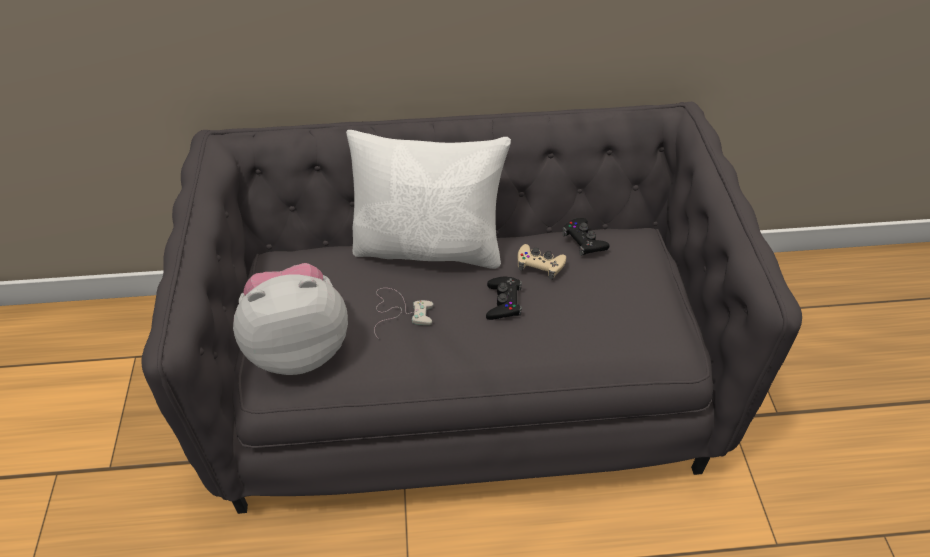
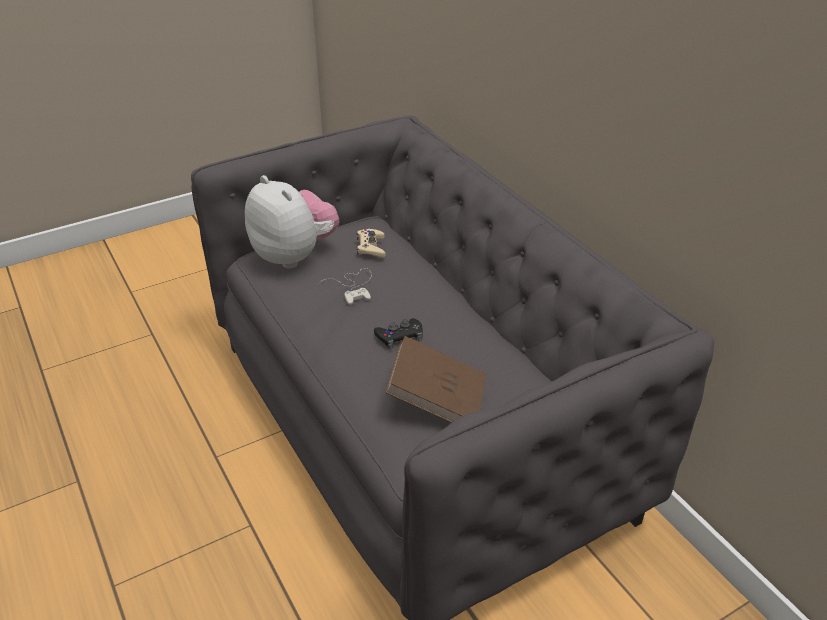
camera: 65 degrees right, 10 degrees down
(429, 247) = (439, 285): white pillow -> none
(540, 264) = (460, 346): beige game controller -> beige game controller (370, 247)
(584, 241) = (514, 367): black game controller -> none
(607, 307) = (437, 400): none -> brown book

